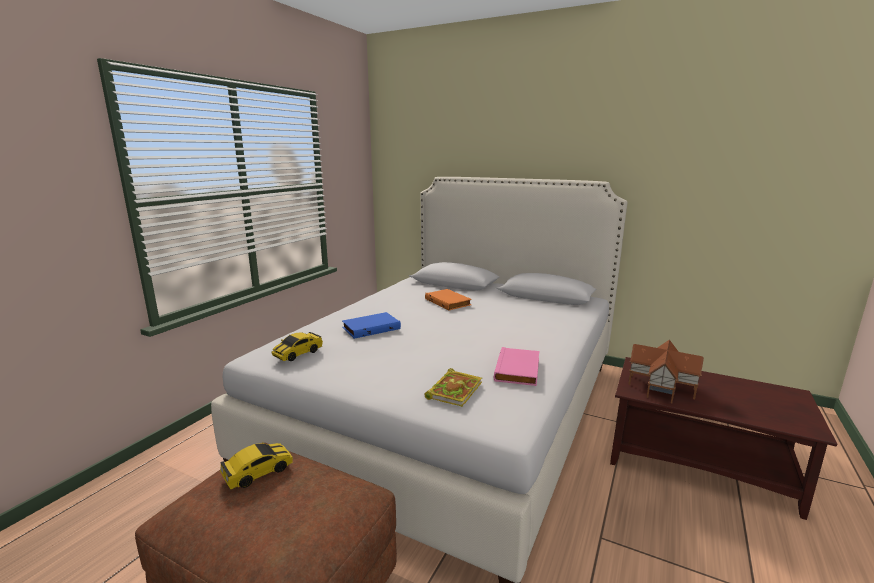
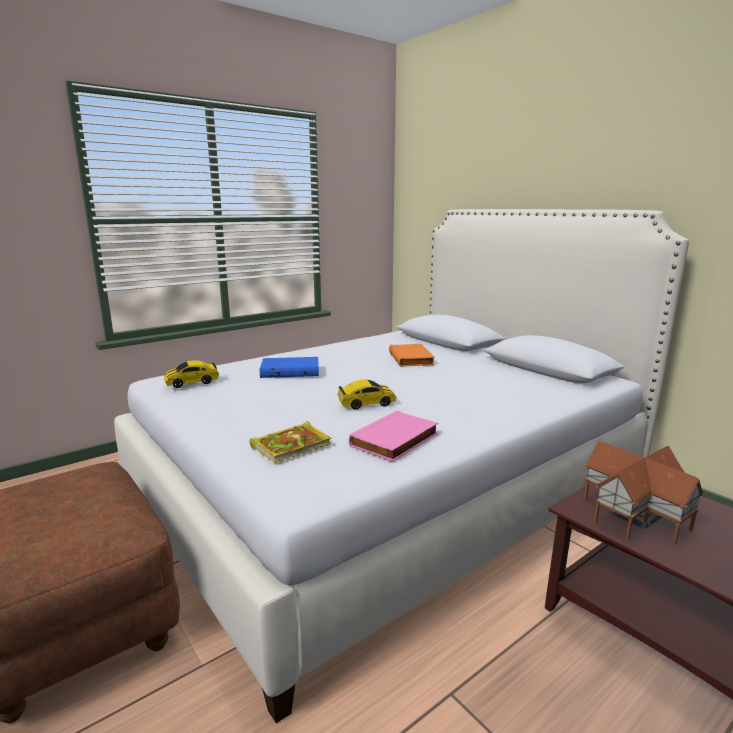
camera: 25 degrees right, 0 degrees up
(258, 472) = (69, 483): toy car -> toy car (366, 403)

